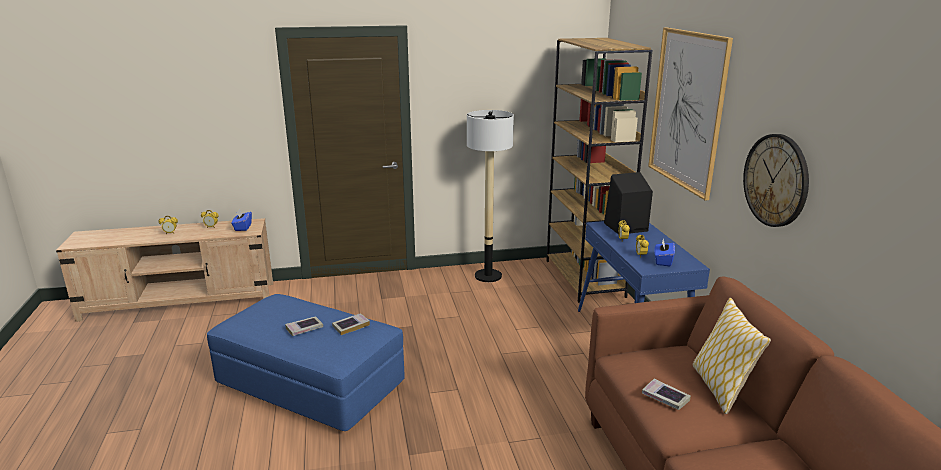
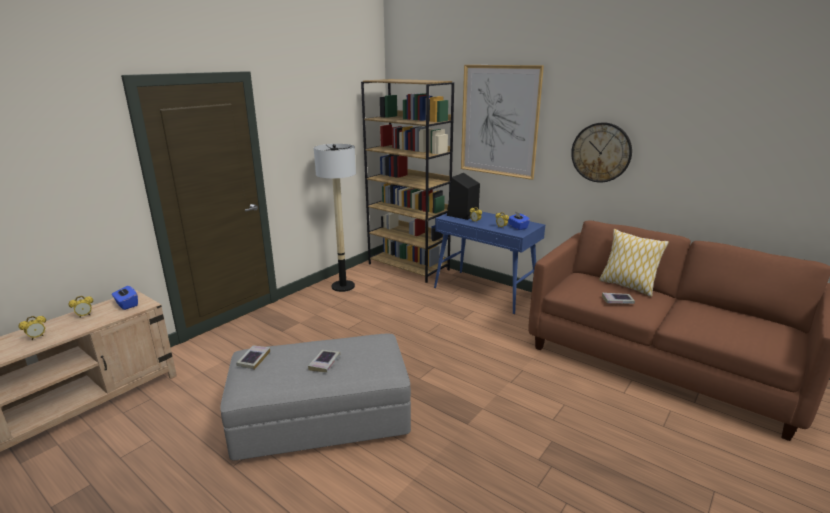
camera: 40 degrees left, 0 degrees up
(310, 385) = (322, 419): blue ottoman -> grey ottoman
(351, 326) = (359, 345): book -> book (254, 359)

